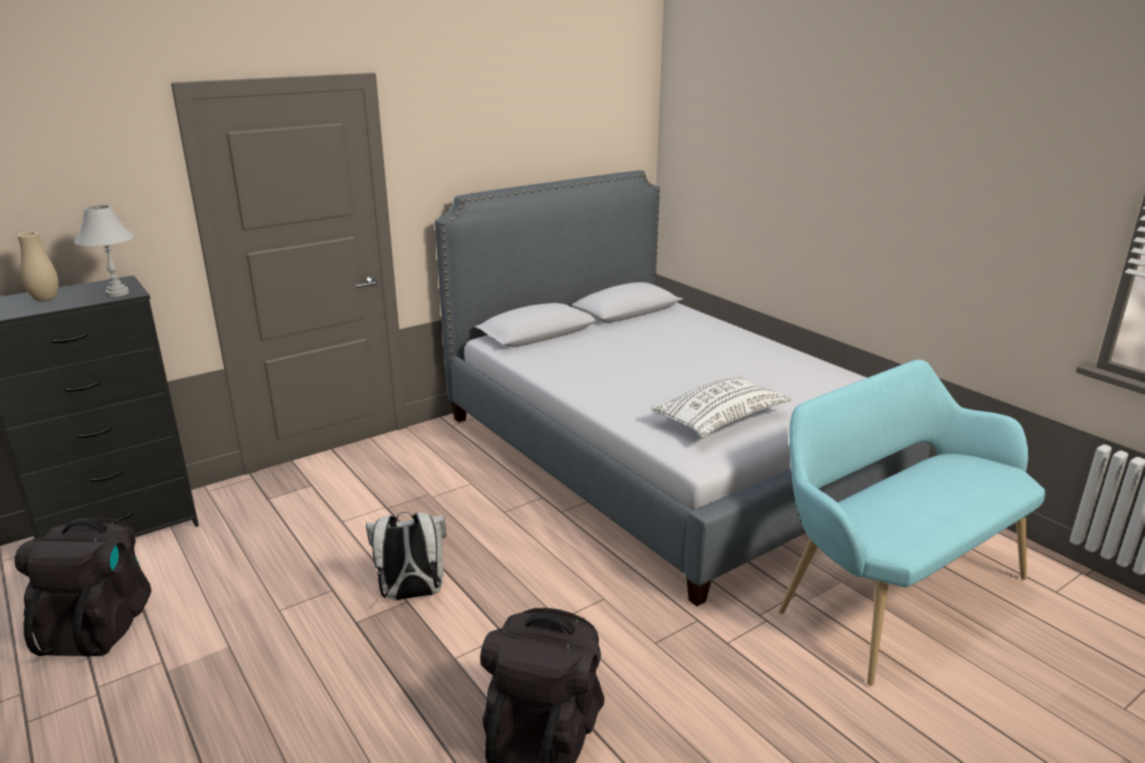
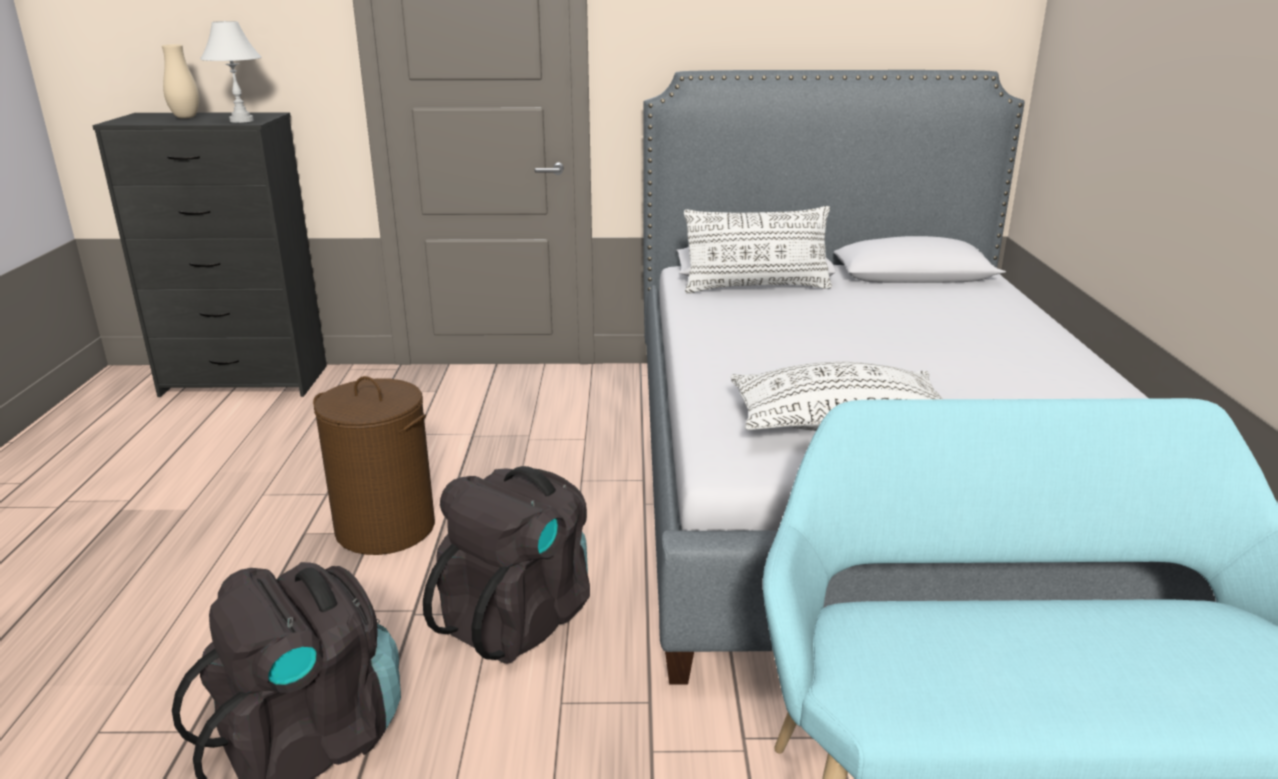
camera: 35 degrees right, 0 degrees up
(99, 626) = (132, 452): black backpack -> black backpack (519, 617)
(412, 594) = (384, 528): white backpack -> brown laundry basket
(553, 342) = (756, 287): none -> white pillow

